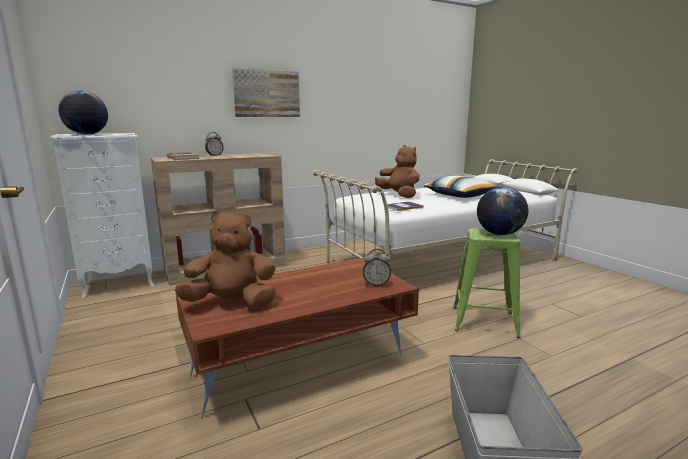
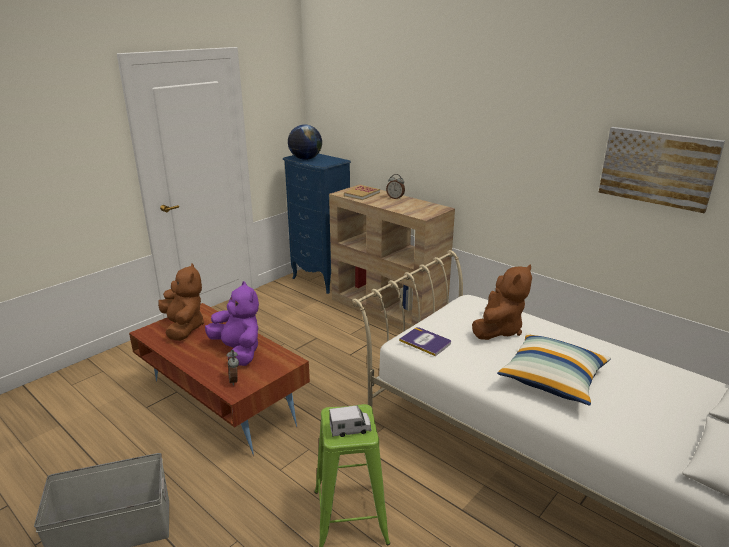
camera: 70 degrees right, 10 degrees up
(119, 285) = (319, 281): white dresser -> blue dresser
(266, 94) = (466, 139): picture -> picture (657, 167)
(322, 280) = (238, 352): none -> purple plush toy
(499, 234) = (350, 429): globe -> toy truck

